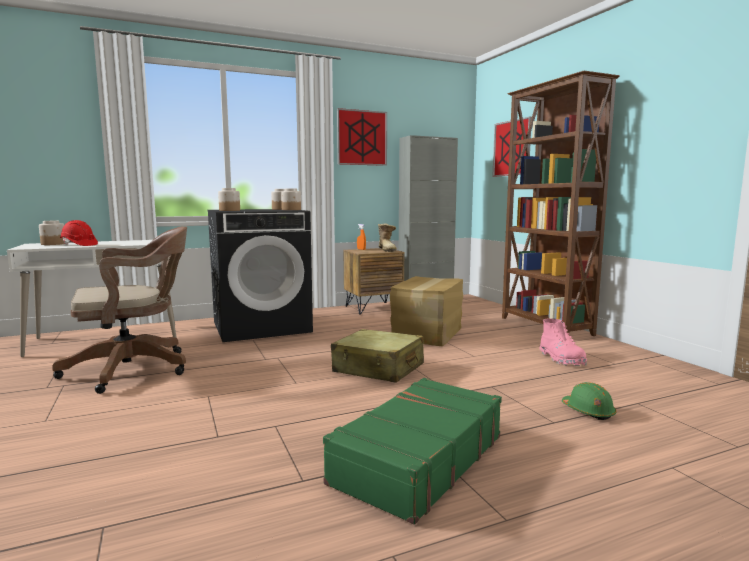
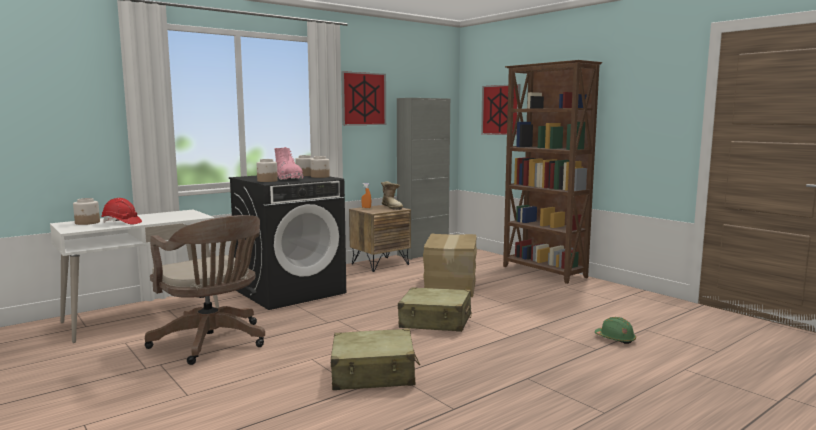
camera: 15 degrees left, 0 degrees up
(135, 369) = (212, 343): brown office chair -> brown office chair turned 90 degrees clockwise
(253, 421) = (373, 374): none -> beige suitcase
(417, 459) = (522, 385): green suitcase -> none
(561, 359) = (573, 300): pink boot -> pink boot (288, 178)

